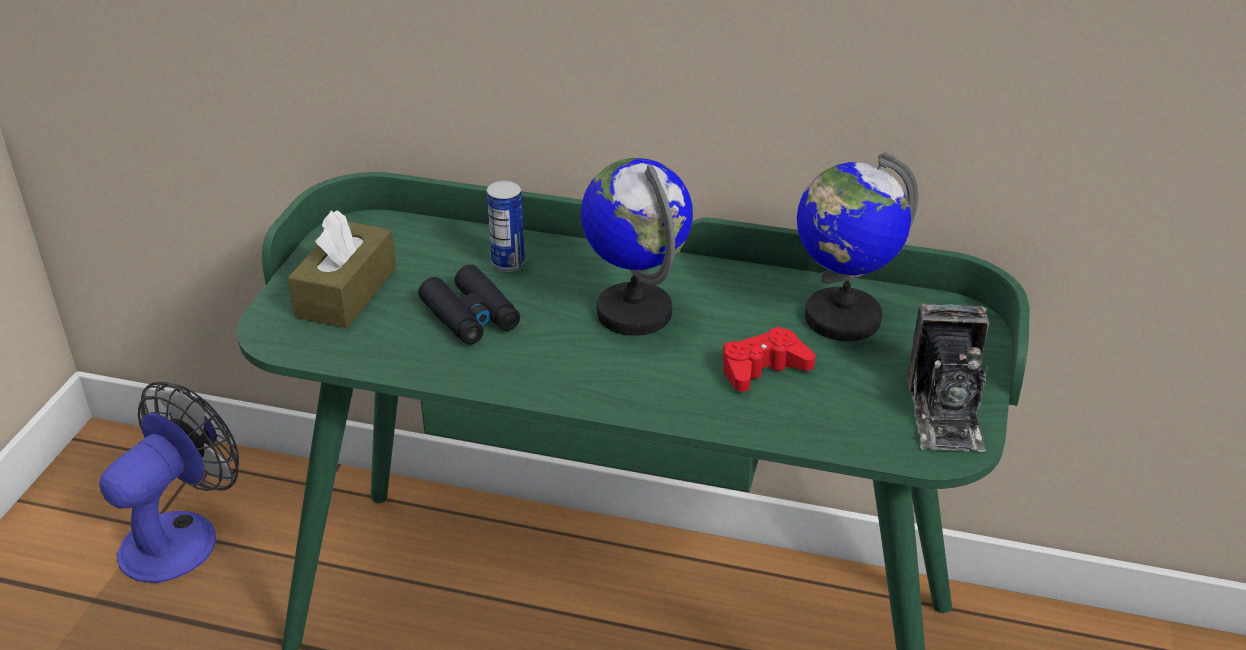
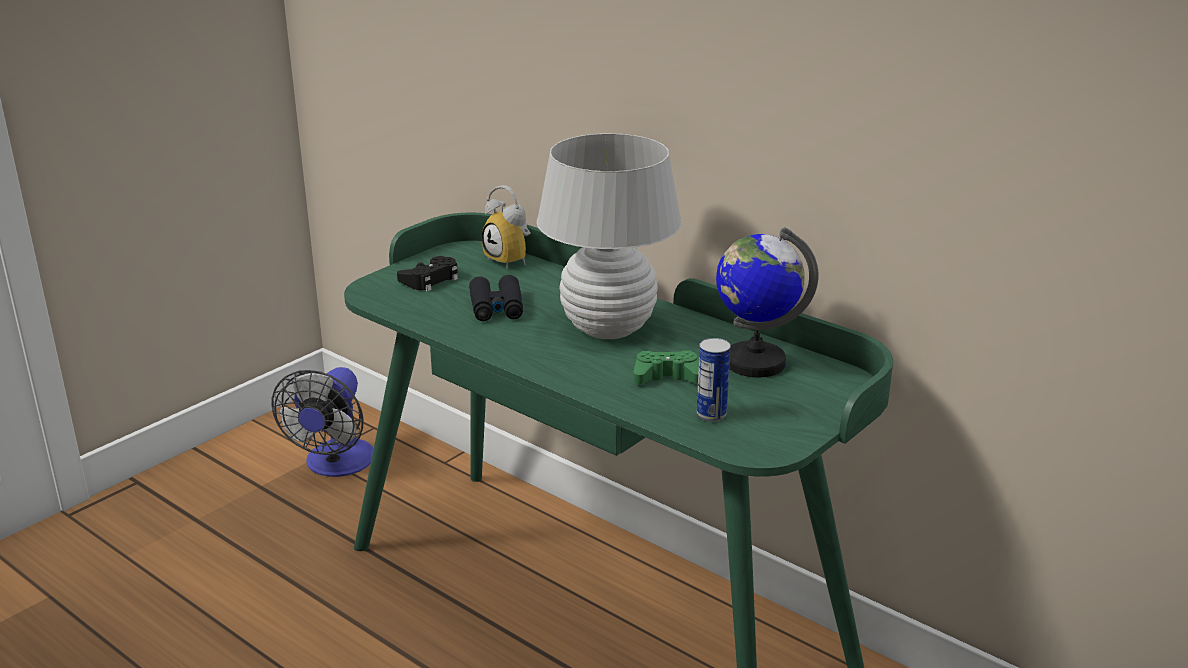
camera: 25 degrees right, 10 degrees down
(181, 535) = (335, 465): fan -> fan turned 135 degrees clockwise
(346, 292) = (430, 280): brown tissue box -> black game controller
(429, 232) = (512, 260): none -> alarm clock
(508, 263) = (547, 286): can -> can (711, 414)
(634, 312) = (607, 328): globe -> white table lamp
(763, 368) = (667, 377): red game controller -> green game controller
(945, 412) = (777, 430): camera -> none

